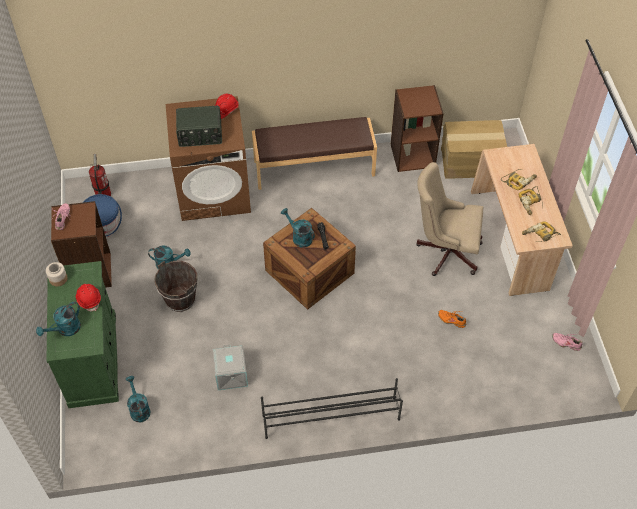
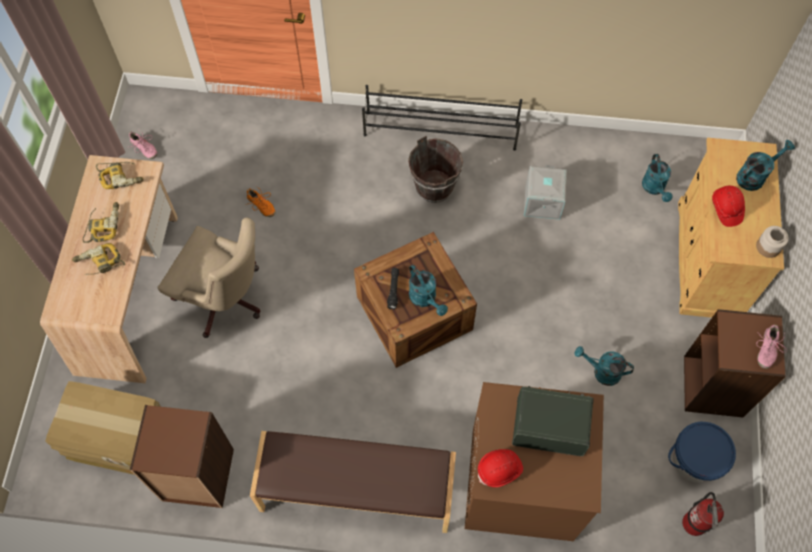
camera: 165 degrees left, 10 degrees up
(93, 359) = (708, 259): green cabinet -> beige cabinet
(180, 299) = (592, 314): brown bucket -> brown bucket (434, 187)

